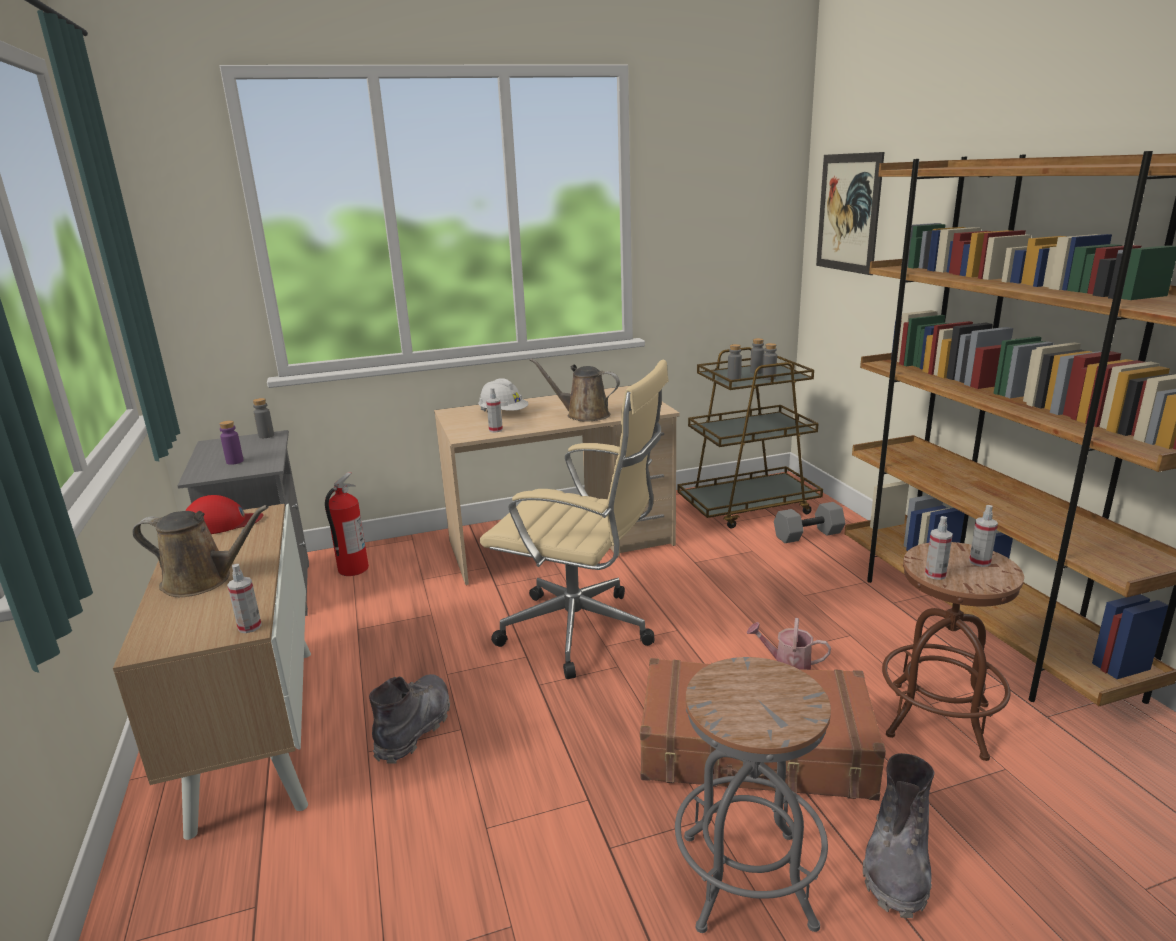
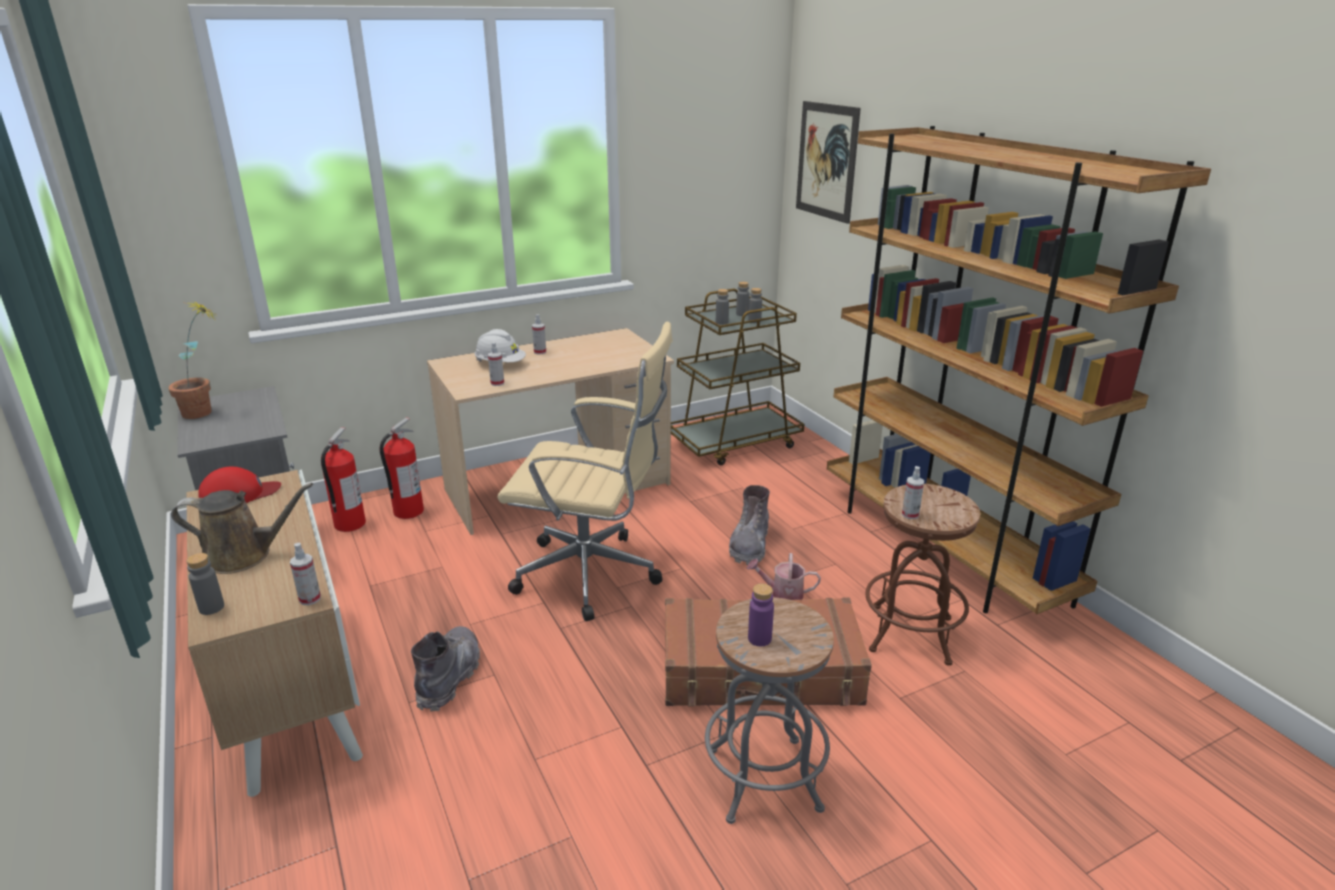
camera: 10 degrees left, 5 degrees up
(218, 450) = (206, 412): none -> potted plant
(235, 461) = (230, 425): purple bottle -> purple bottle (759, 639)
(266, 436) = (253, 394): grey bottle -> grey bottle (211, 608)
(410, 560) = (407, 511): none -> fire extinguisher
(583, 415) = (581, 364): brown watering can -> none
(808, 535) = (792, 469): grey dumbbell -> none
(897, 862) = (882, 753): grey boot -> grey boot (749, 545)
(979, 562) = (945, 501): spray bottle -> spray bottle (540, 352)

